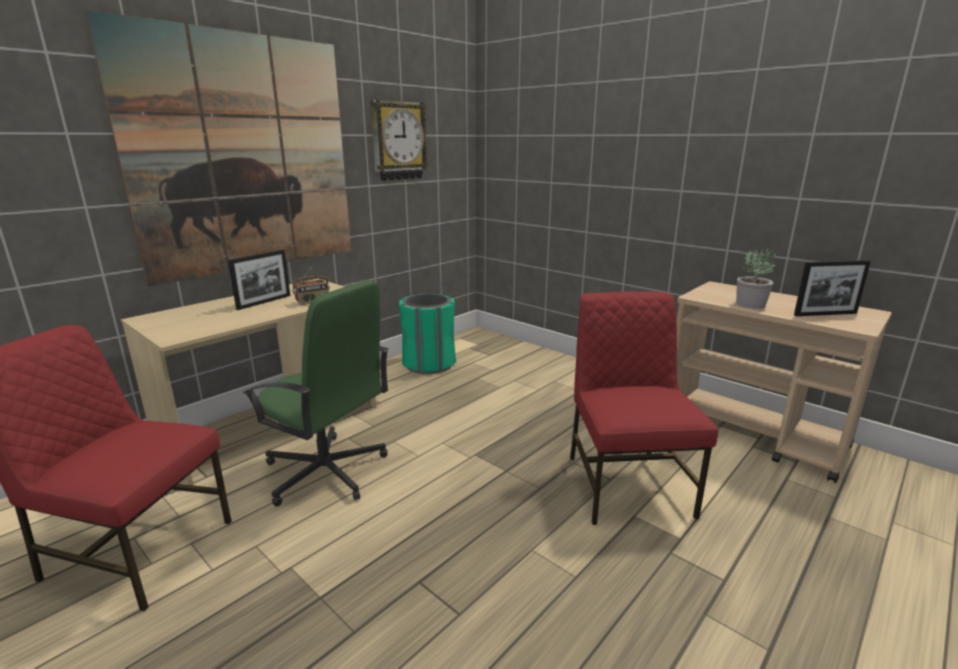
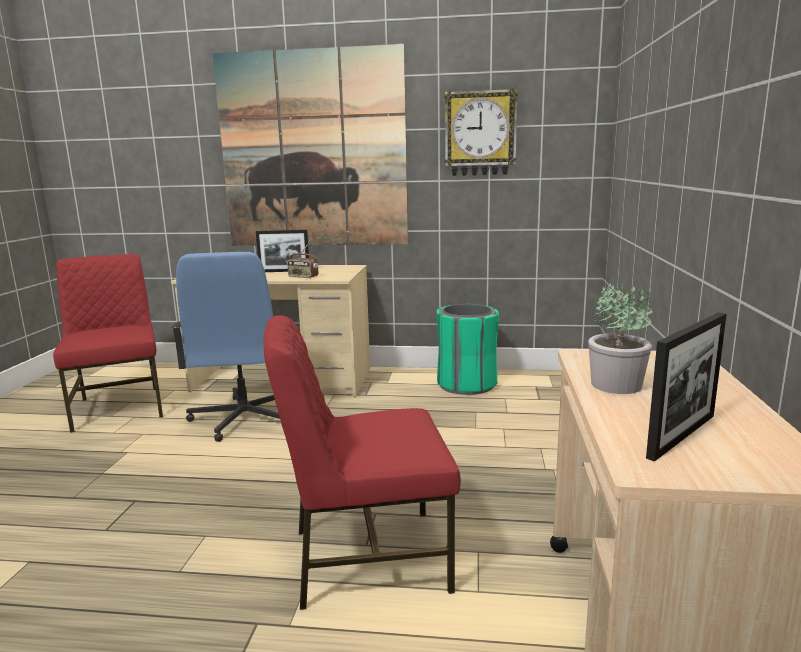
camera: 55 degrees right, 5 degrees down
(326, 472) = (243, 418): green office chair -> blue office chair
(626, 484) = (366, 558): red chair -> red chair turned 150 degrees counterclockwise
(825, 314) = (682, 436): picture frame -> picture frame turned 90 degrees counterclockwise

